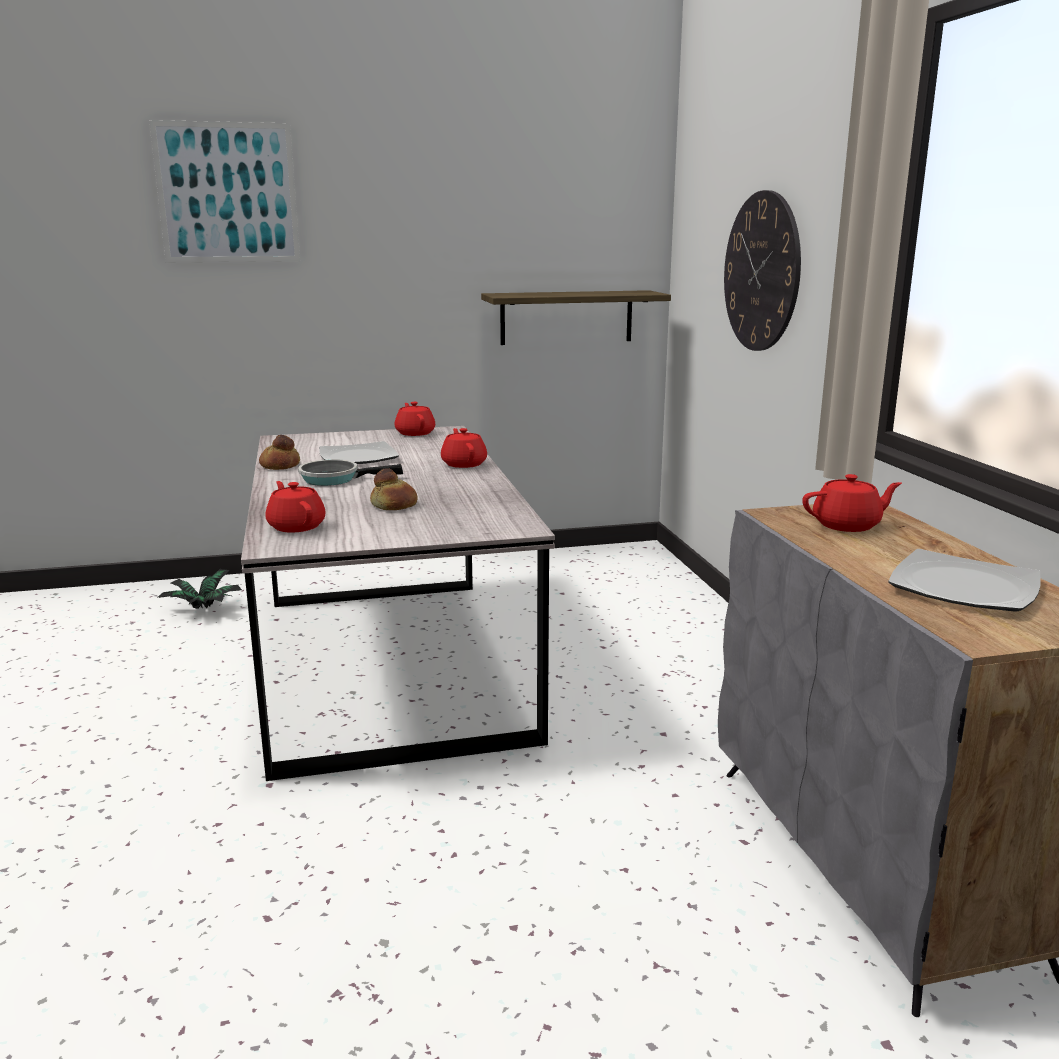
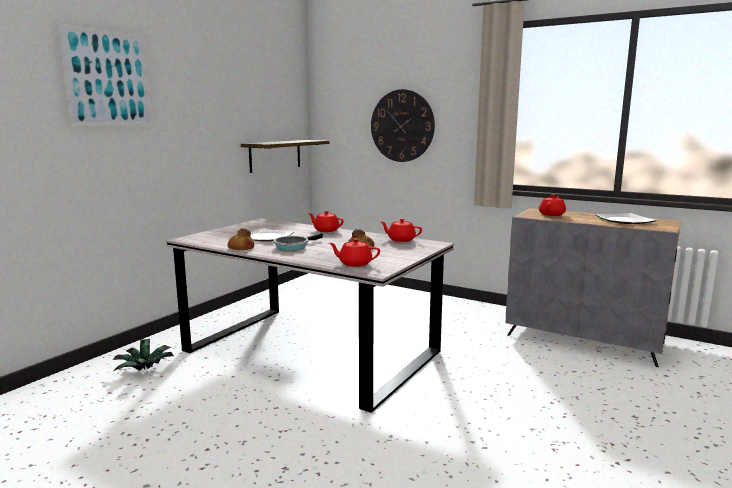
camera: 45 degrees left, 5 degrees down
(415, 433) = (251, 224): red teapot -> red teapot (401, 240)

